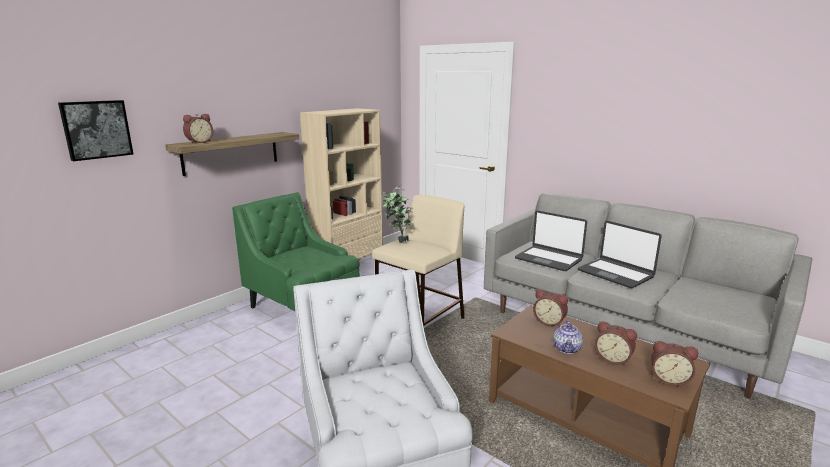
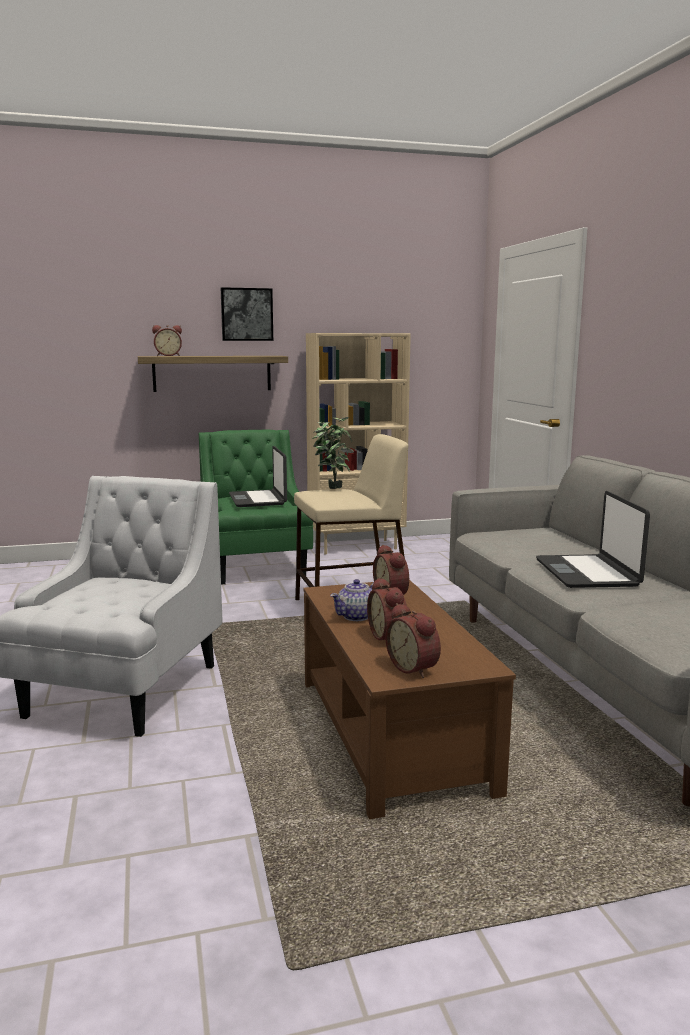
camera: 35 degrees right, 5 degrees down
(96, 129) = (72, 335): picture -> picture (246, 314)
(548, 259) = (524, 544): laptop -> laptop (258, 500)

